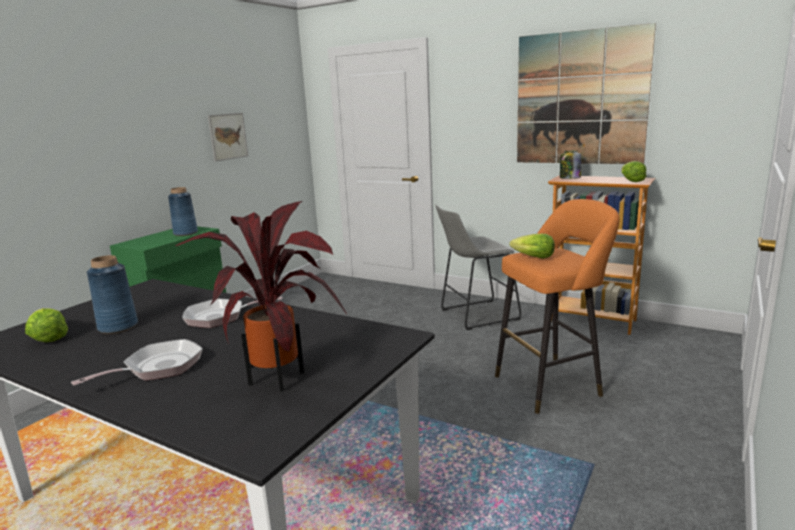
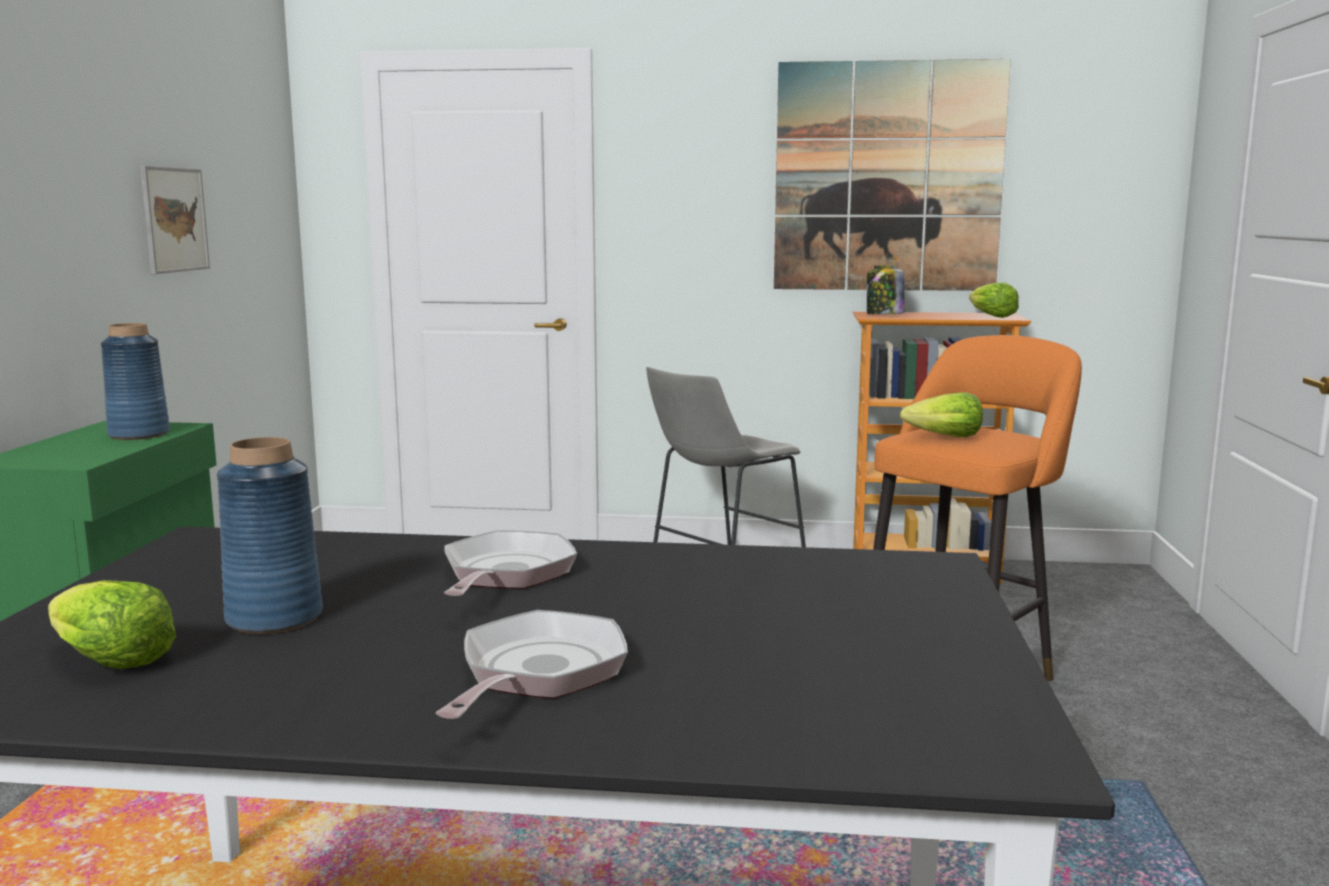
camera: 25 degrees left, 5 degrees down
(220, 317) = (505, 574): frying pan -> frying pan turned 135 degrees clockwise
(282, 376) = (837, 648): potted plant -> none

